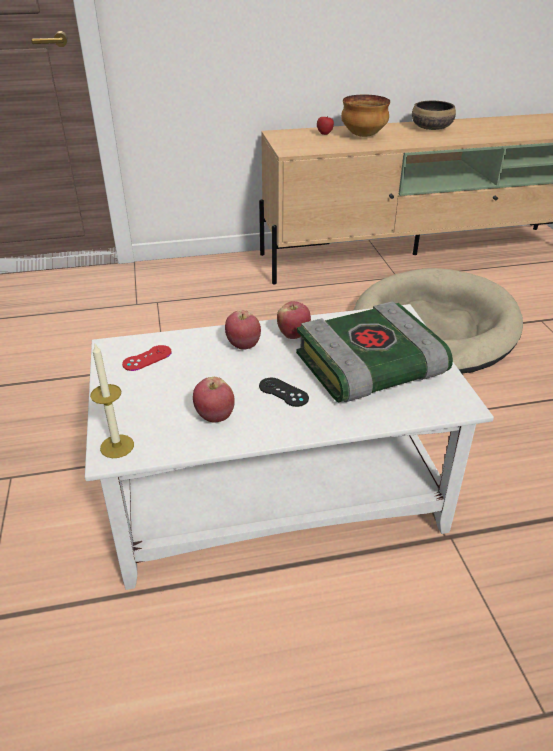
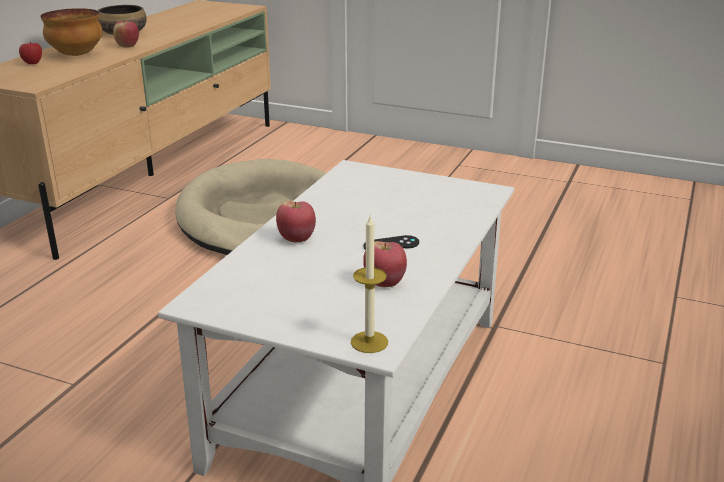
camera: 55 degrees left, 10 degrees down
(147, 358) = (246, 289): red game controller -> none
(293, 334) = (315, 214): apple -> apple (127, 46)
(368, 368) = (405, 203): book -> none

